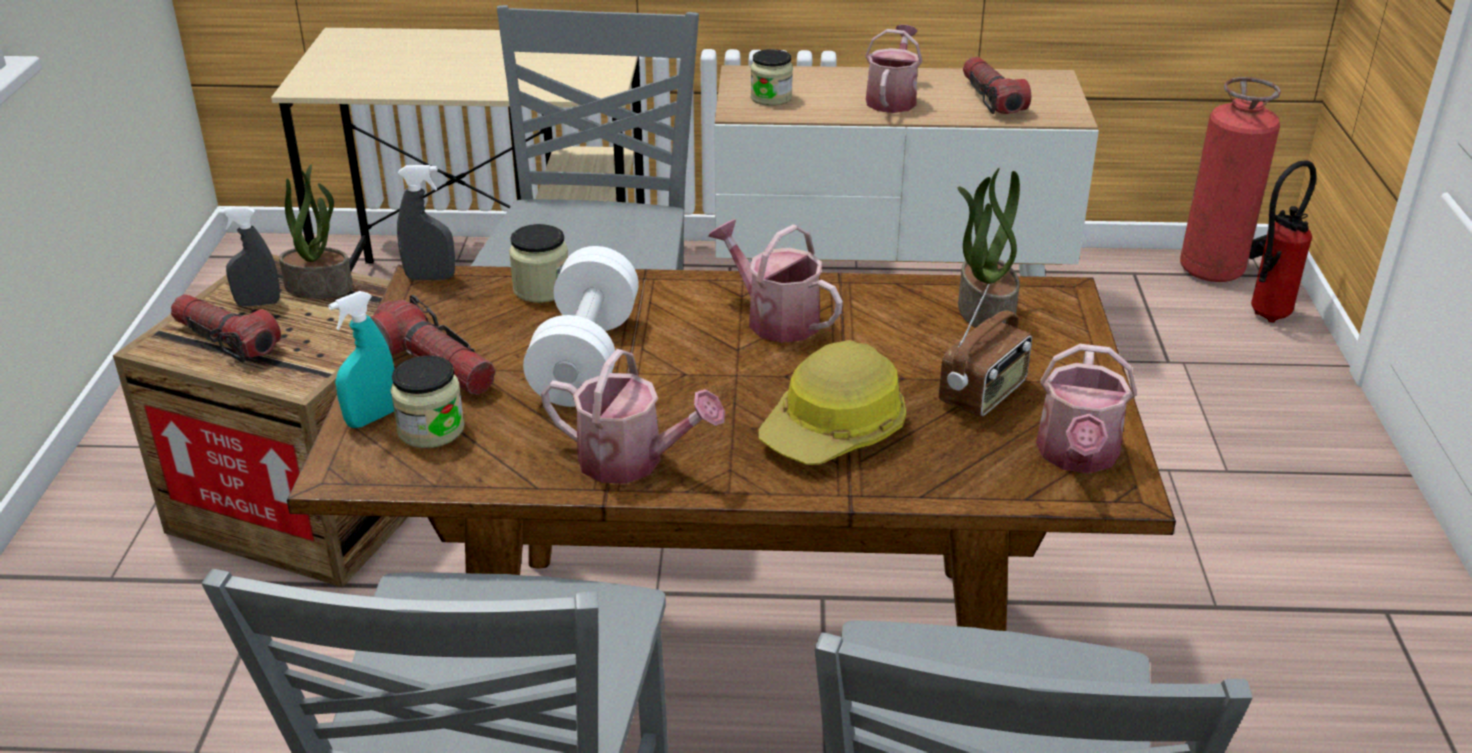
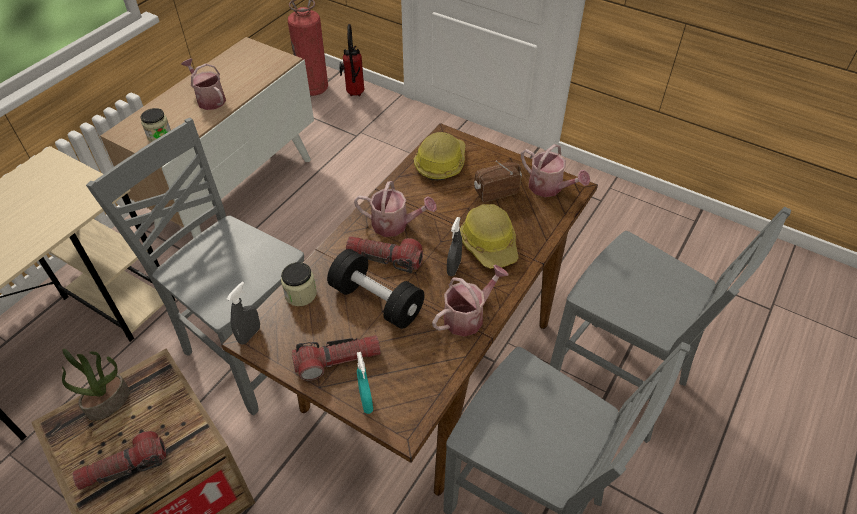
camera: 60 degrees left, 15 degrees up
(258, 303) = (96, 439): grey spray bottle -> grey spray bottle (454, 268)
(431, 430) = (393, 380): jar -> none
(586, 358) = (376, 301): white dumbbell -> black dumbbell
(775, 318) = (395, 225): watering can -> watering can turned 150 degrees counterclockwise
(984, 311) = (440, 163): potted plant -> hard hat
(984, 394) = (496, 192): radio -> radio turned 90 degrees counterclockwise
(991, 99) = (244, 71): flashlight -> flashlight (385, 258)

